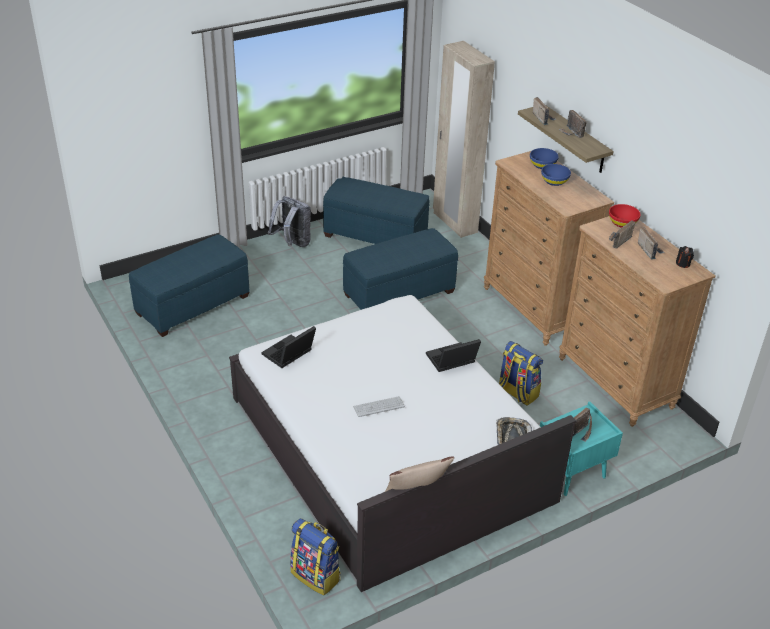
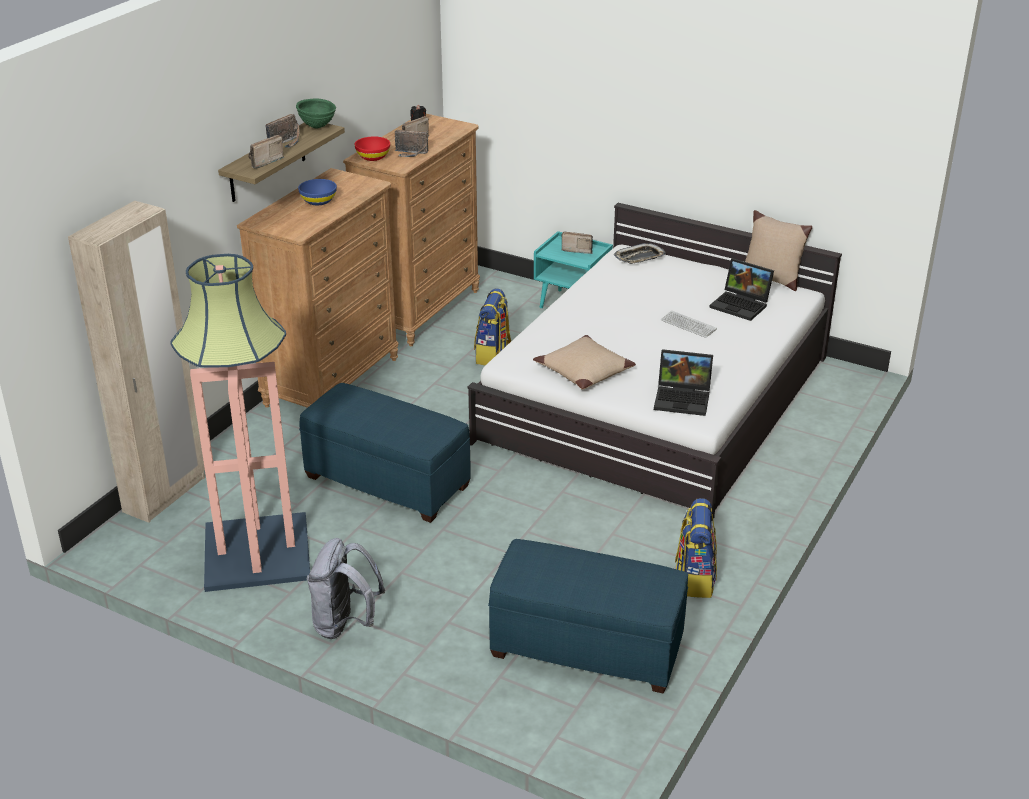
camera: 120 degrees left, 5 degrees down
(316, 575) = (841, 382): backpack -> backpack (694, 579)
(364, 329) = (583, 371): none -> beige pillow
(376, 235) = (256, 552): blue ottoman -> floor lamp
(451, 361) = (574, 310): laptop -> laptop (741, 305)
(542, 165) = (284, 214): blue bowl -> none
(594, 149) = (317, 127): none -> green bowl

